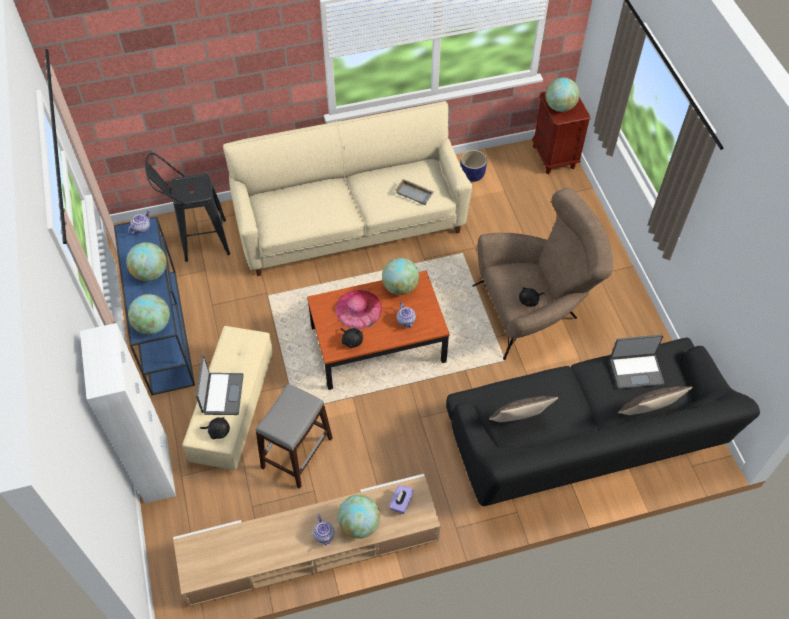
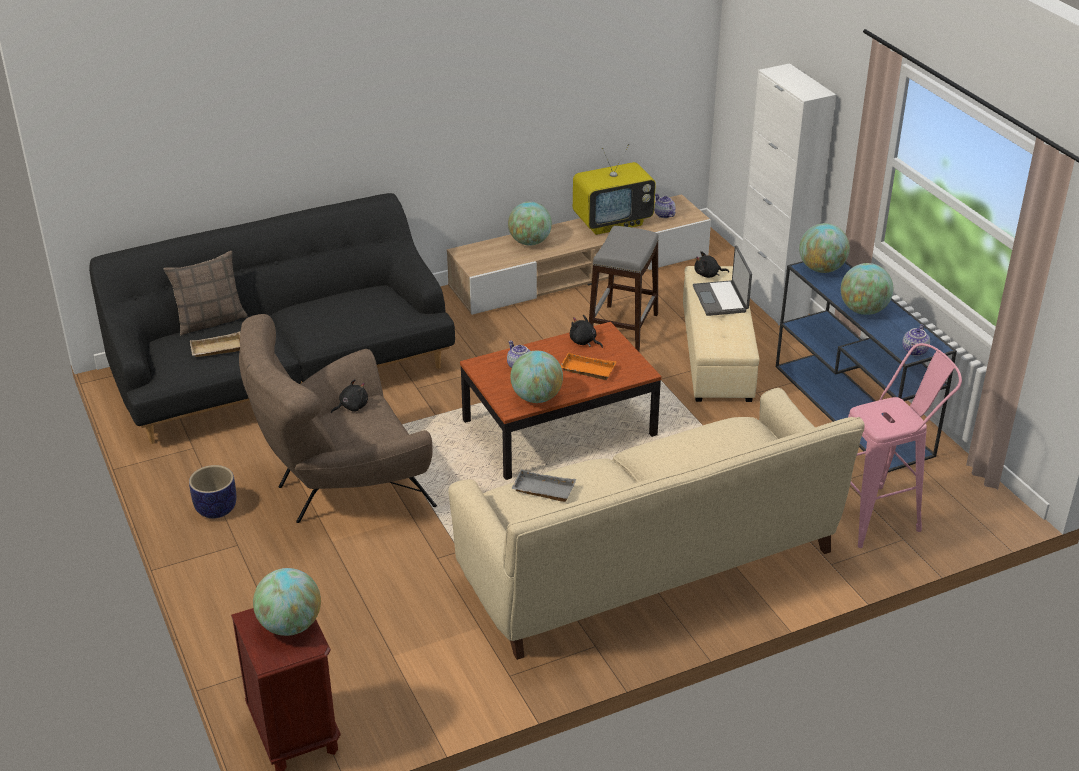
camera: 170 degrees right, 20 degrees down
(198, 241) = (880, 514): black stool -> pink stool
(270, 548) = (612, 222): none -> television
(324, 535) = (562, 233): teapot -> teapot (663, 215)
(358, 309) = (586, 370): pink hat -> orange tray
(401, 503) = (490, 258): purple tissue box -> none
(472, 175) = (455, 676): planter -> planter (216, 509)
(519, 421) = (366, 298): pillow -> none
(636, 370) = (216, 350): laptop -> beige tray

